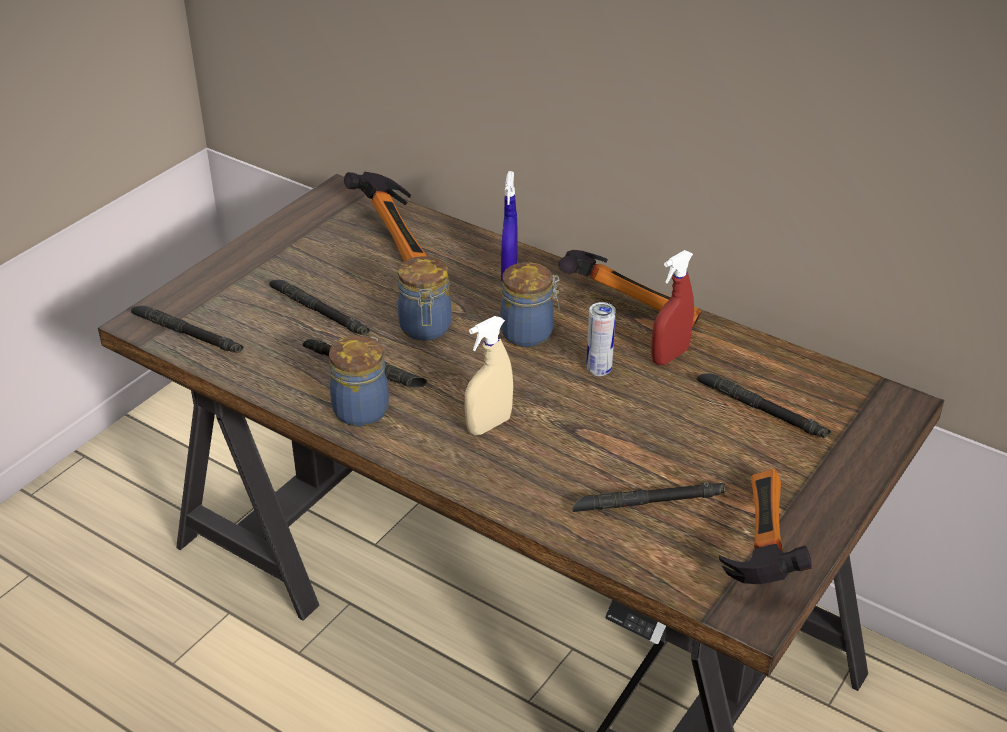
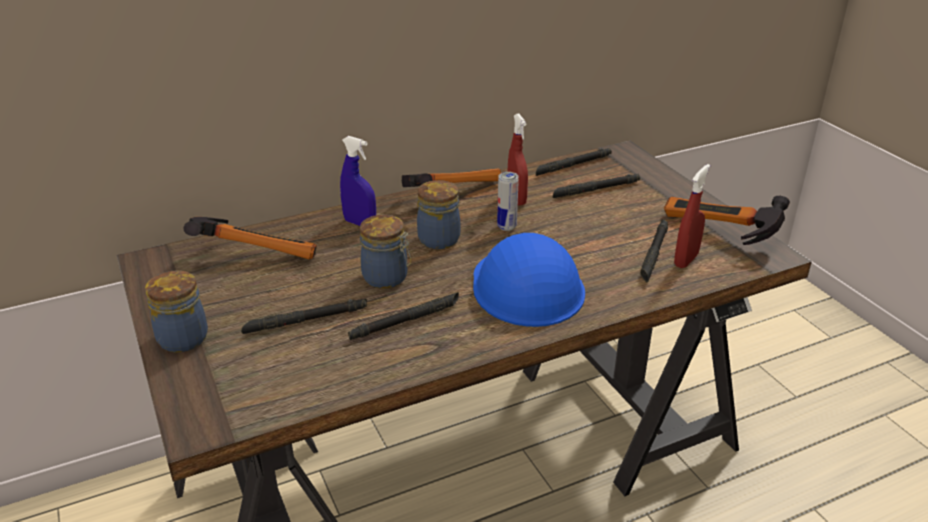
camera: 60 degrees left, 5 degrees down
(187, 334) = (252, 404): black flashlight -> black flashlight (573, 165)
(362, 409) = (457, 336): jar -> jar (182, 337)
(489, 425) = (527, 286): beige spray bottle -> blue hard hat
(659, 533) = (686, 260): none -> red spray bottle

